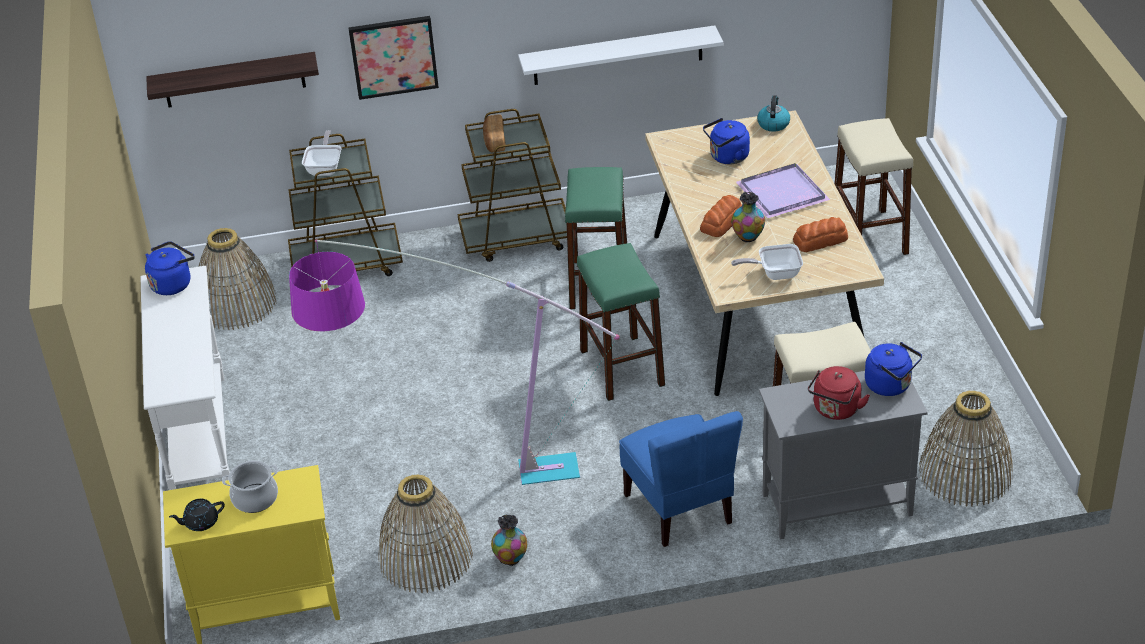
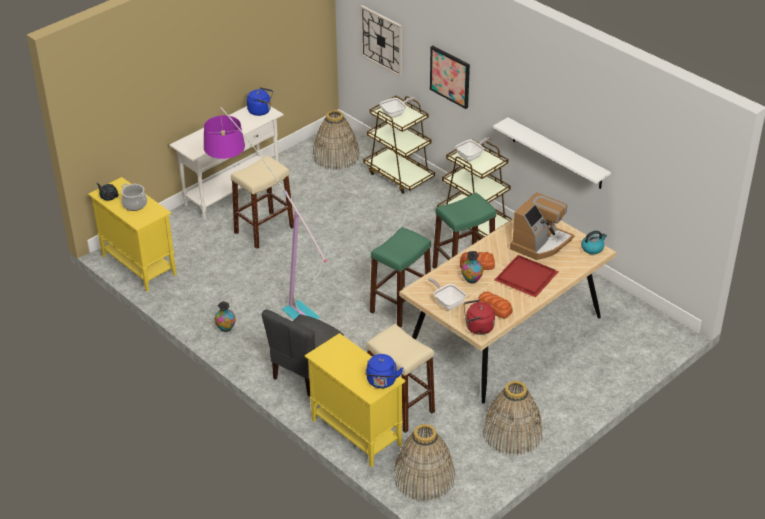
camera: 55 degrees right, 0 degrees up
(234, 80) = (382, 40): shelf -> wall clock
(425, 558) = (206, 300): basket -> basket (512, 433)
(494, 141) = (471, 156): bread -> frying pan
(680, 509) = (307, 373): blue chair -> grey chair
(727, 157) = (540, 243): blue kettle -> coffee machine
(782, 194) = (525, 277): purple tray -> red tray
(835, 505) = (355, 432): grey cabinet -> yellow cabinet
(836, 410) = (343, 368): red kettle -> red kettle (477, 328)
(869, 236) = (610, 357): beige stool -> beige stool (264, 230)

